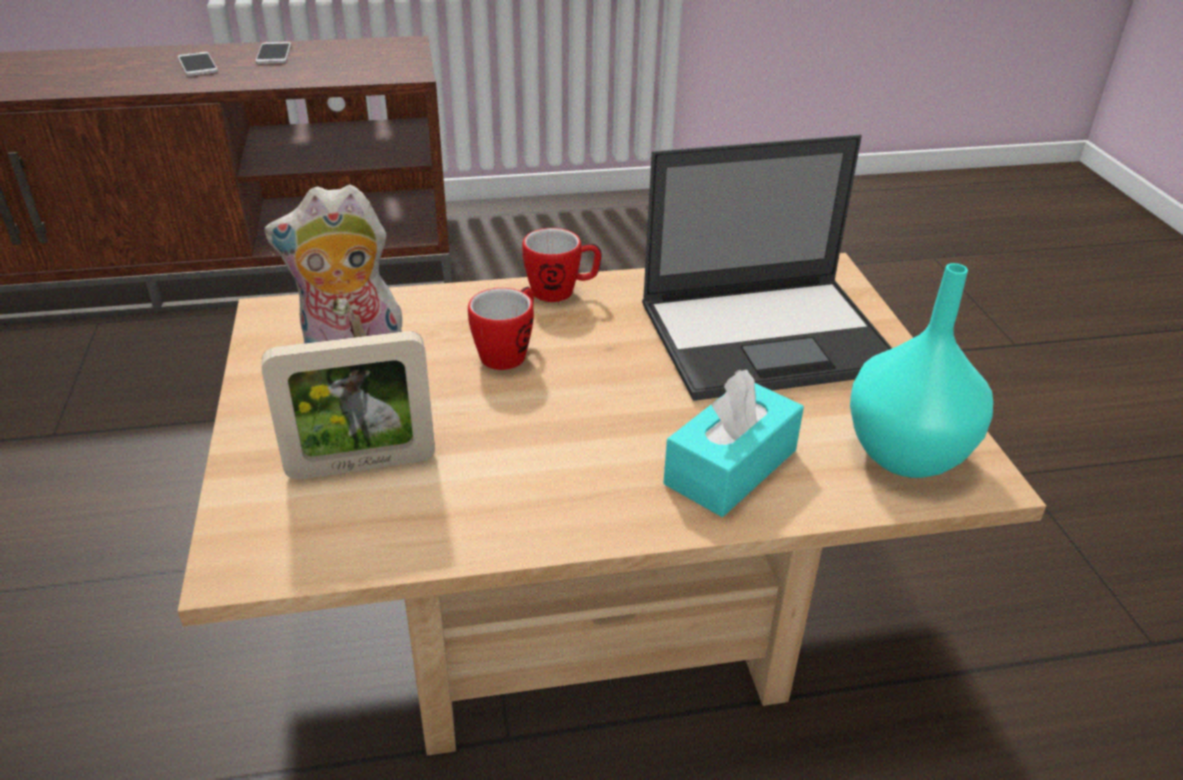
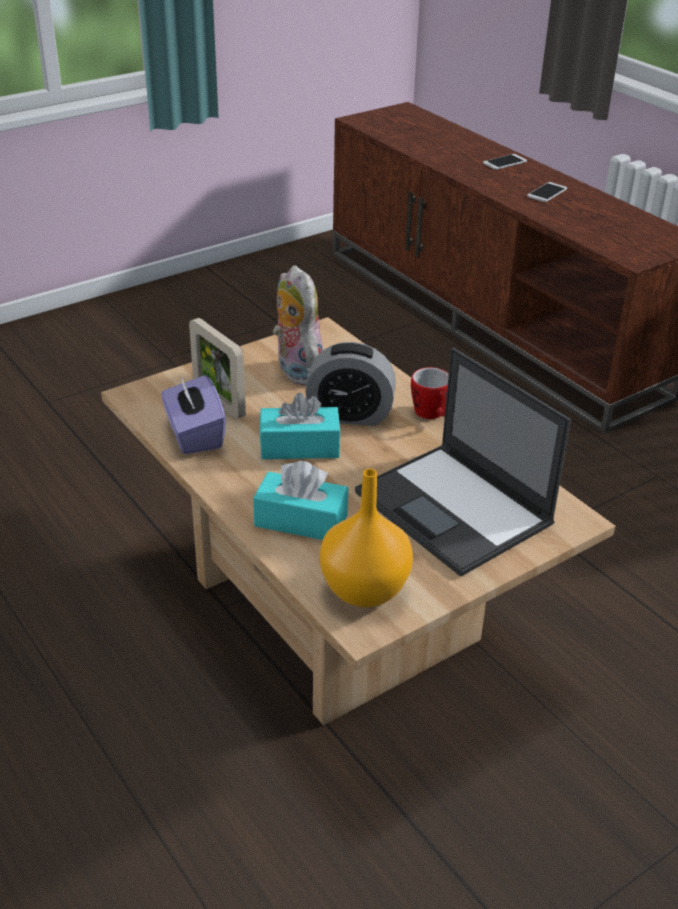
camera: 65 degrees right, 0 degrees up
(274, 54) = (598, 207): phone -> phone (504, 162)
(432, 518) = (194, 434): none -> purple tissue box
(509, 352) = (350, 415): mug -> alarm clock
(550, 417) = (299, 446): none -> turquoise tissue box
(903, 454) = (364, 588): turquoise vase -> orange vase

